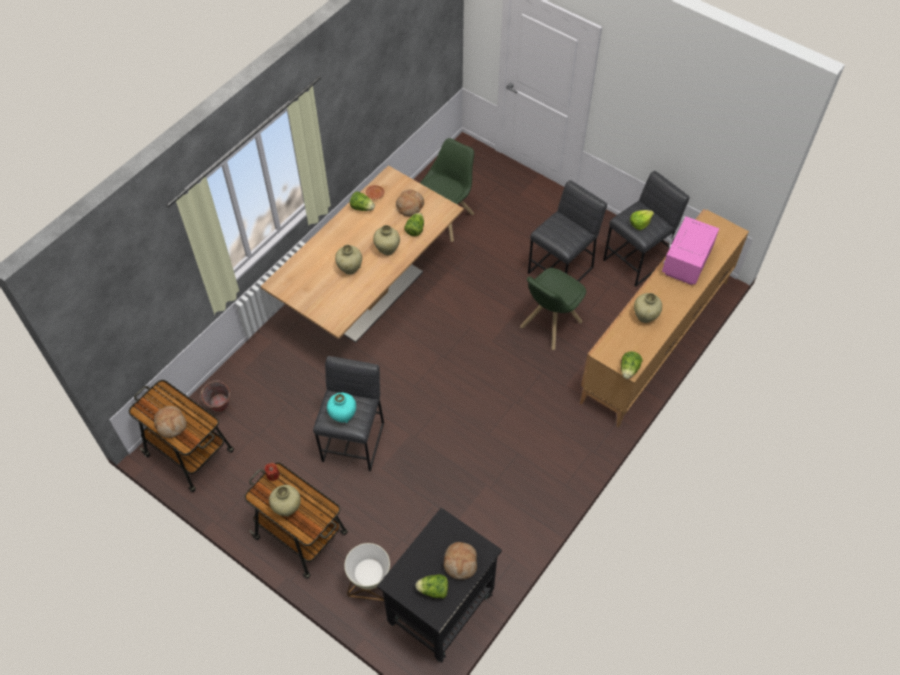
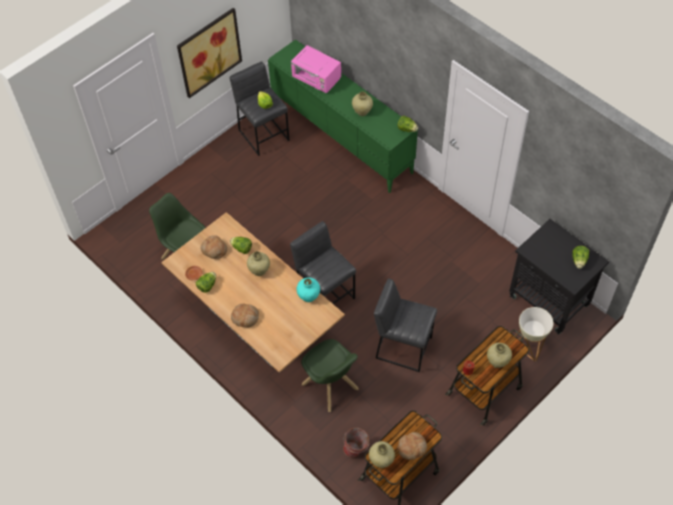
camera: 80 degrees left, 0 degrees up
(343, 416) = (416, 320): turquoise vase -> turquoise vase (309, 297)
(350, 269) = (274, 300): beige vase -> beige vase (381, 460)
(460, 563) = (559, 243): bread -> bread (245, 317)
(550, 324) = (314, 200): green chair -> green chair (330, 386)
(561, 269) = (262, 184): grey stool -> grey stool (325, 294)
(650, 121) = (209, 52): none -> picture
(656, 341) = (342, 137): brown cabinet -> green cabinet

